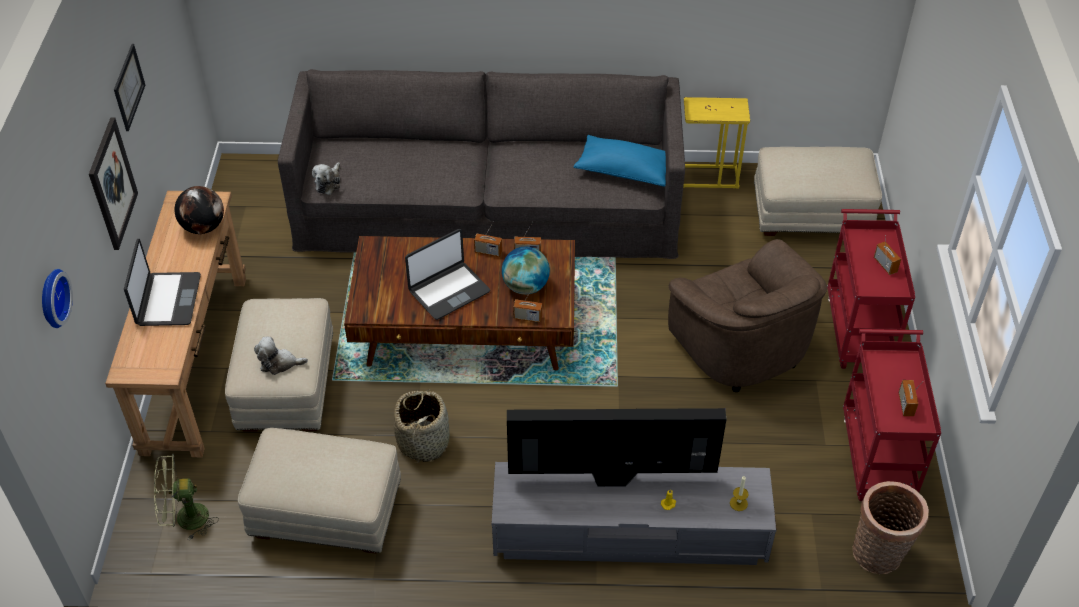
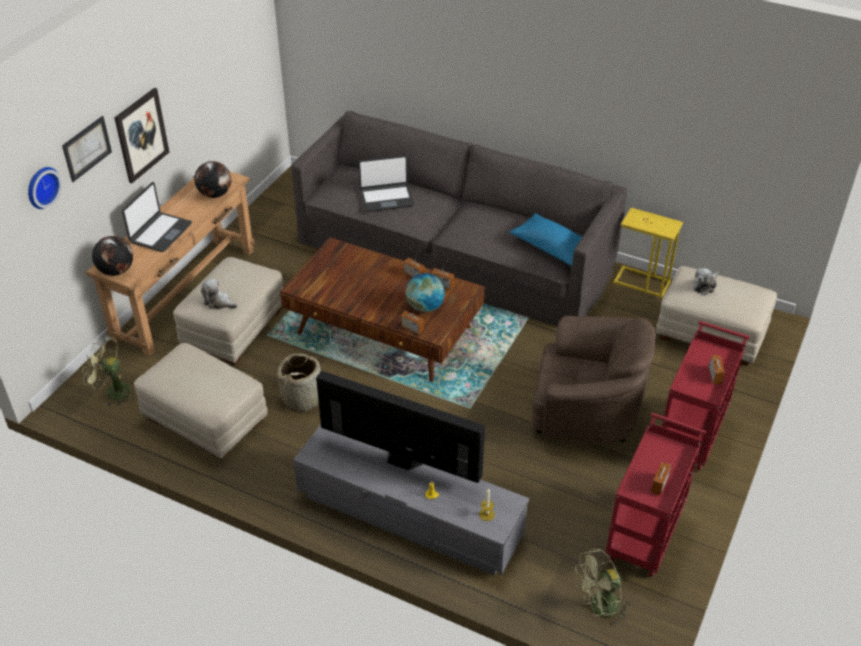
camera: 25 degrees right, 5 degrees down
(128, 87) = (184, 74): picture -> picture (86, 148)
(145, 369) = (116, 271): none -> globe
(329, 183) = (329, 195): plush toy -> plush toy (705, 286)
(448, 291) = (367, 292): laptop -> laptop (386, 198)
(738, 346) = (585, 412): brown armchair -> brown armchair turned 75 degrees counterclockwise
(878, 556) = (599, 608): basket -> green fan

